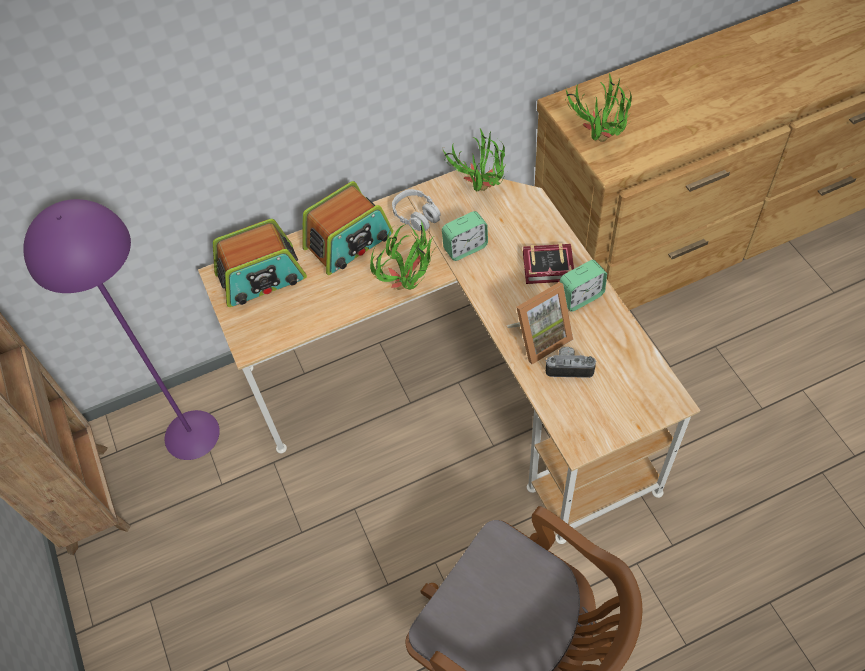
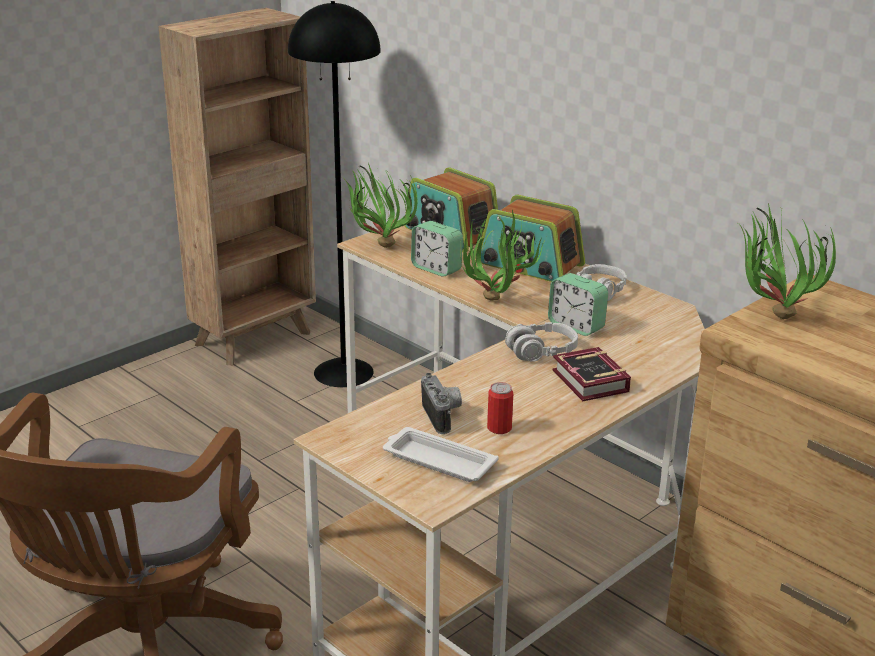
camera: 65 degrees right, 30 degrees down
(191, 434) = (344, 372): purple floor lamp -> black floor lamp
(480, 194) = (667, 323): potted plant -> potted plant (377, 247)
(496, 281) = (541, 351): none -> grey headphones
(539, 338) = (476, 390): picture frame -> none
(580, 297) = (560, 410): alarm clock -> alarm clock (436, 269)
(594, 339) = (499, 428): none -> can
(625, 386) = (437, 460): none -> white tray

